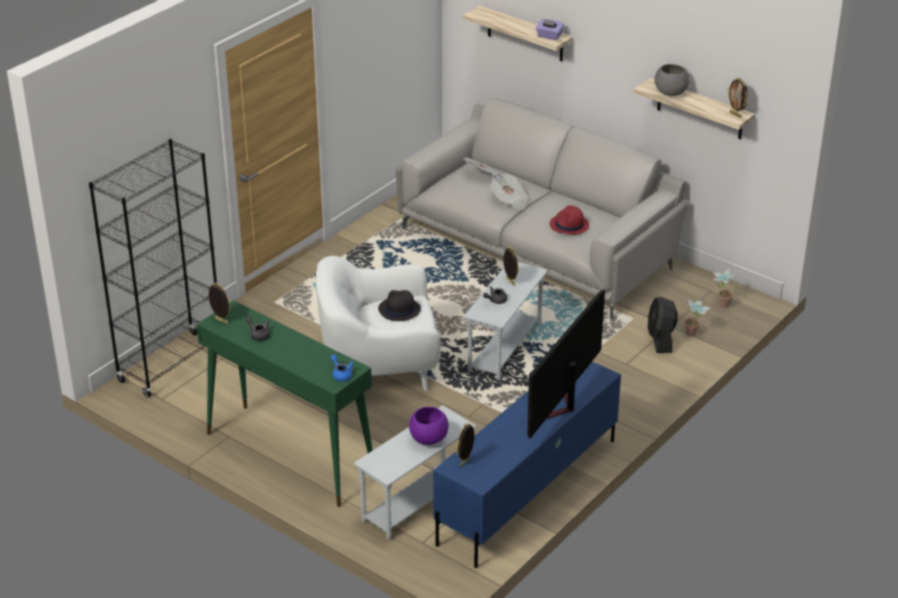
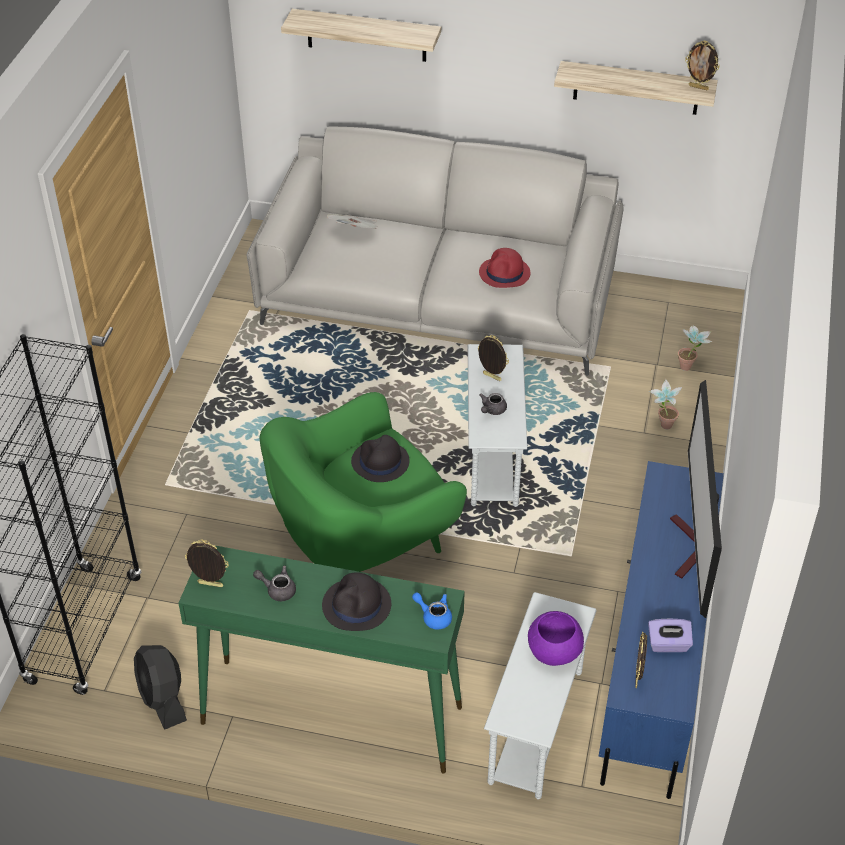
camera: 25 degrees left, 10 degrees up
(299, 356) = (357, 606): none -> black hat
(379, 369) = (362, 541): white armchair -> green armchair
(510, 201) = (409, 258): newspaper -> none
(549, 36) = (413, 33): purple tissue box -> purple tissue box (668, 644)
(660, 339) = (659, 385): black fan -> black fan (163, 699)
(670, 93) = (601, 76): grey bowl -> none
(721, 304) = (691, 316): potted plant -> potted plant (662, 425)

